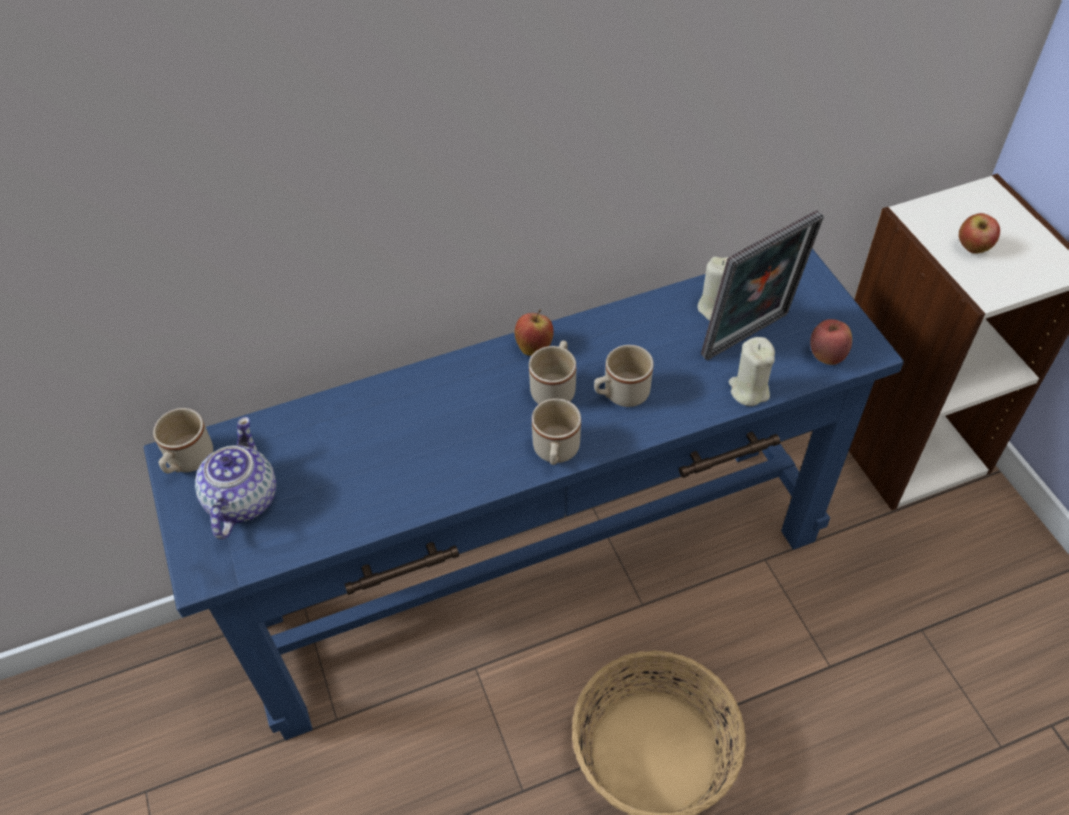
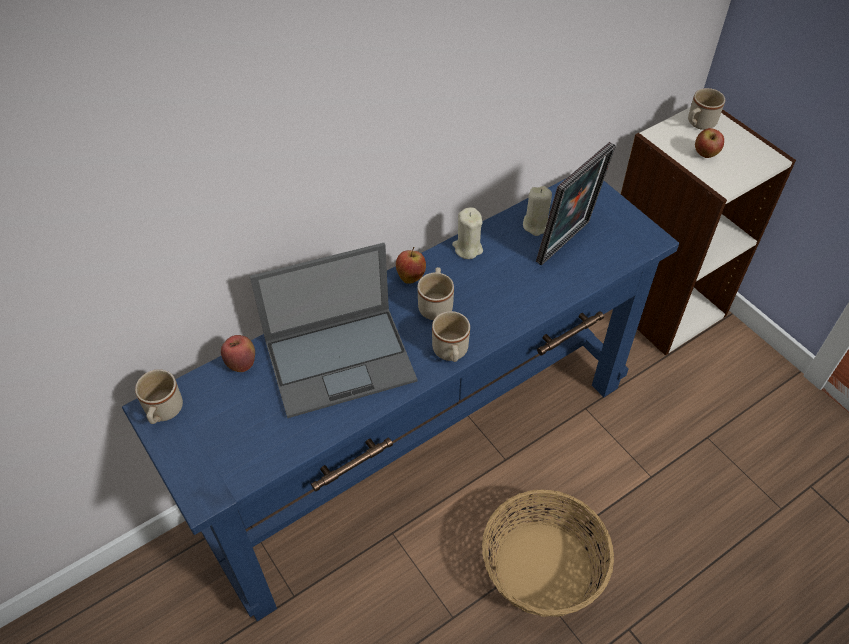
camera: 15 degrees left, 0 degrees up
(241, 501) = (217, 434): teapot -> none
(417, 436) = (341, 359): none -> laptop
(620, 395) = (486, 301): beige mug -> beige mug (698, 124)
(749, 390) = (578, 282): beige candle -> beige candle (467, 248)
(826, 356) = (625, 248): apple -> apple (241, 364)

